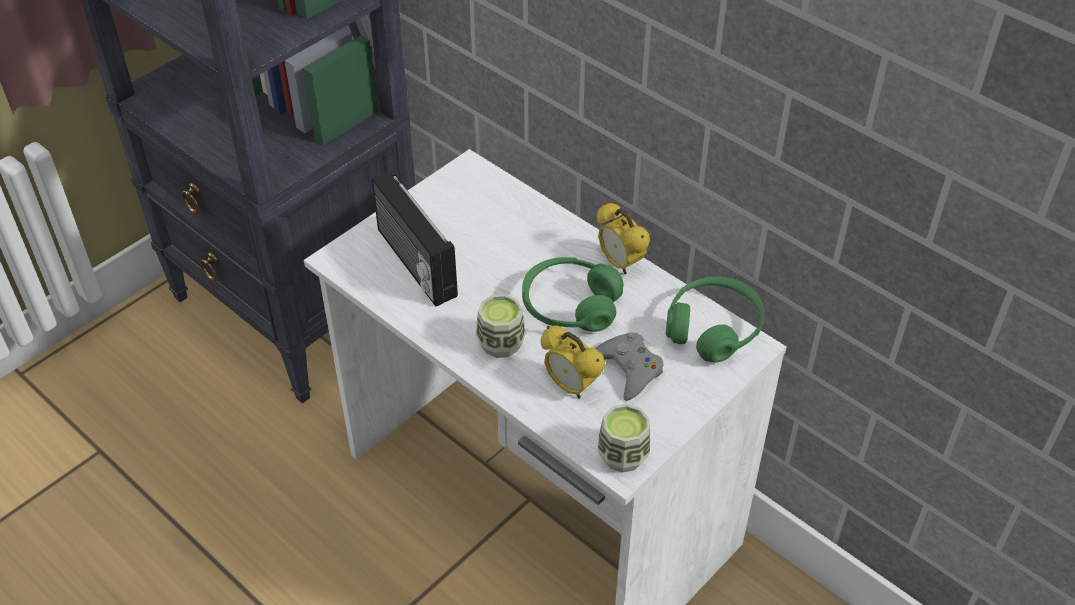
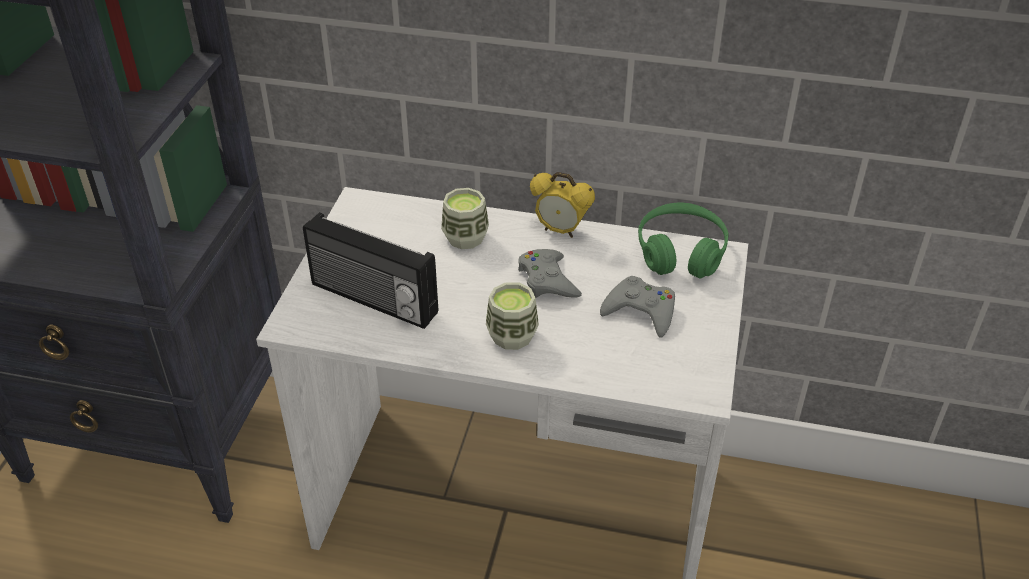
camera: 30 degrees left, 5 degrees down
(571, 306) = (547, 280): green headphones -> grey game controller
(571, 387) = (605, 346): alarm clock -> none
(623, 455) = (697, 383): cup -> cup (465, 238)

